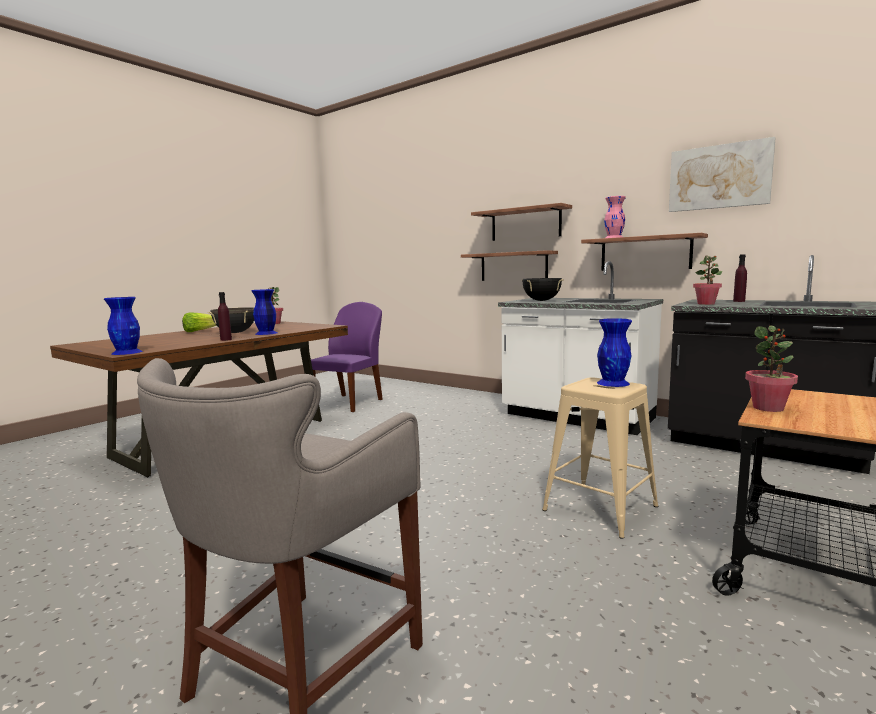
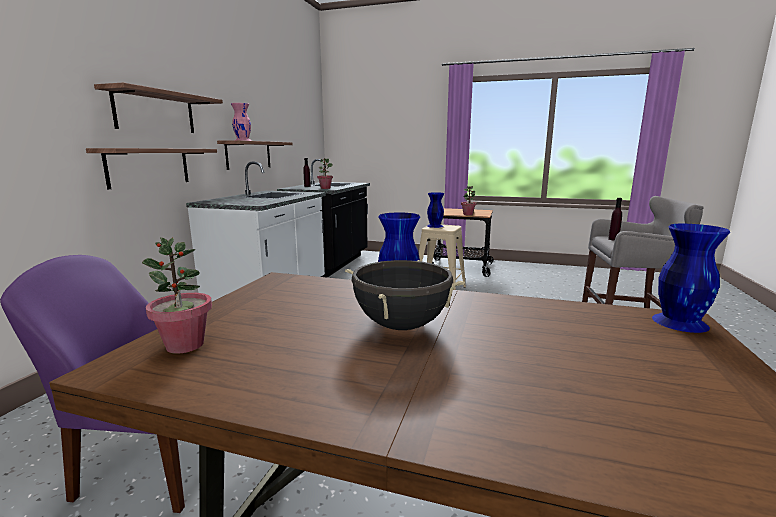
camera: 110 degrees left, 5 degrees up
(199, 331) = (393, 393): lettuce -> none
(226, 339) = (492, 300): purple bottle -> purple bottle (613, 239)
(541, 300) = (255, 200): black cooking pot -> none
(719, 177) = (272, 103): picture -> none

